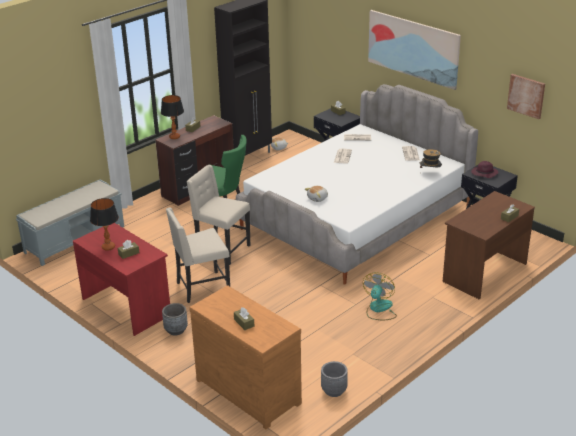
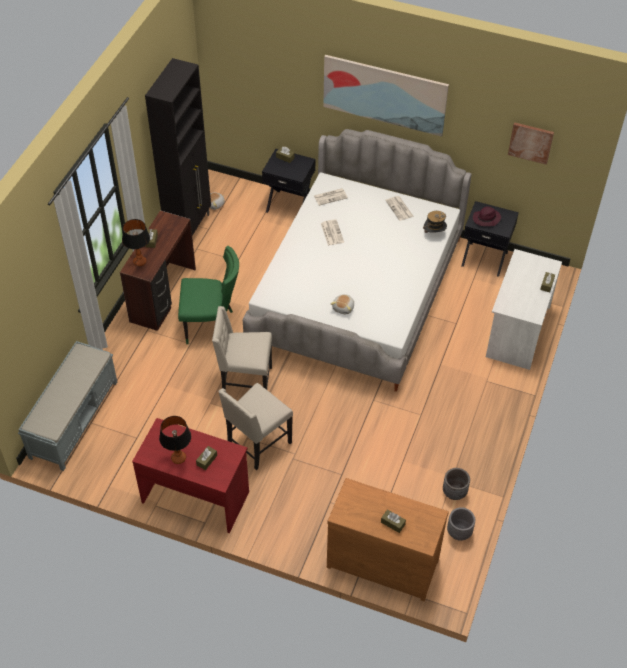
camera: 25 degrees left, 20 degrees up
(176, 330) = (266, 511): grey planter -> grey planter (454, 492)
(379, 309) = (446, 414): fan -> none
(483, 272) = (517, 331): brown desk -> white desk

